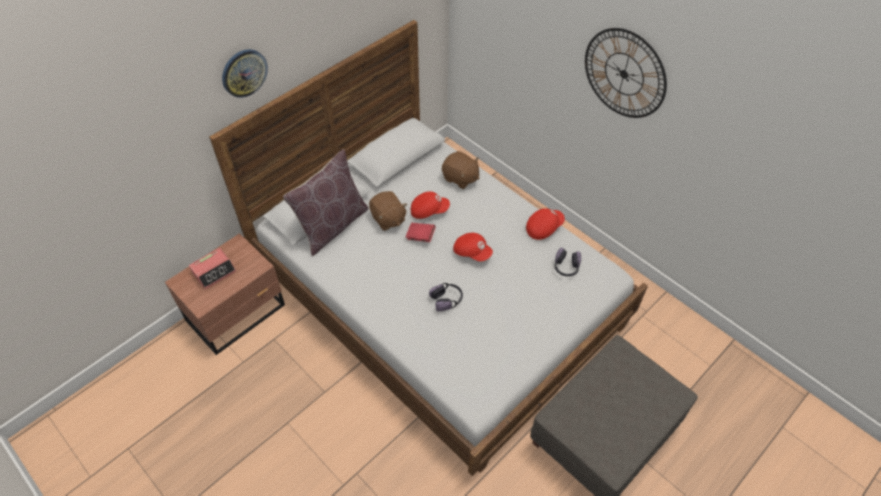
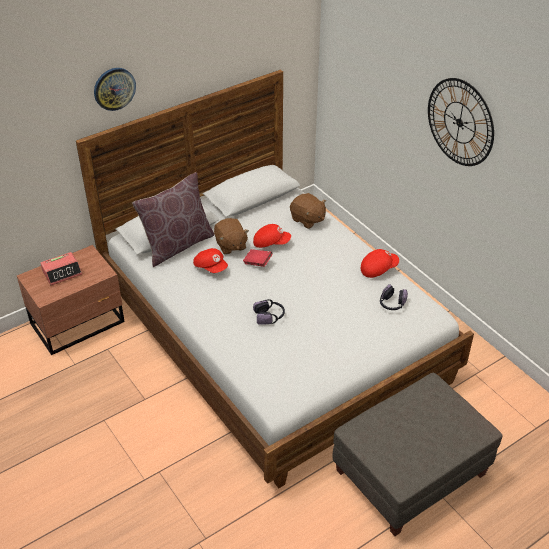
camera: 10 degrees right, 10 degrees down
(472, 252) = (303, 281): red cap -> red cap (211, 267)

